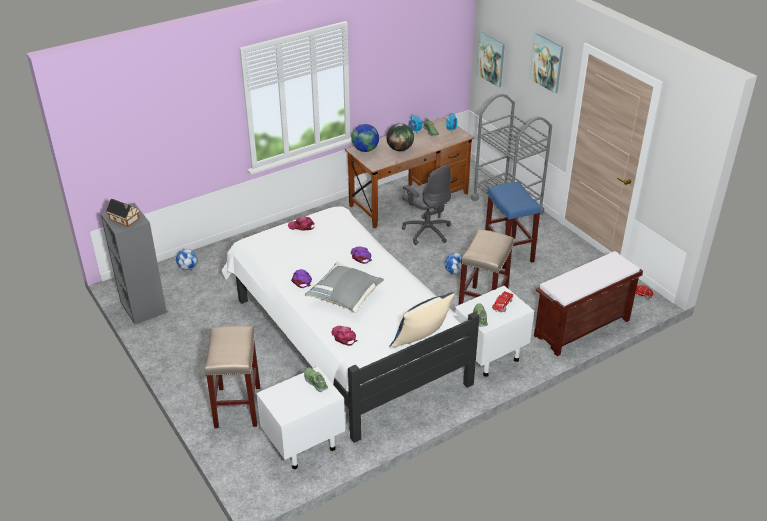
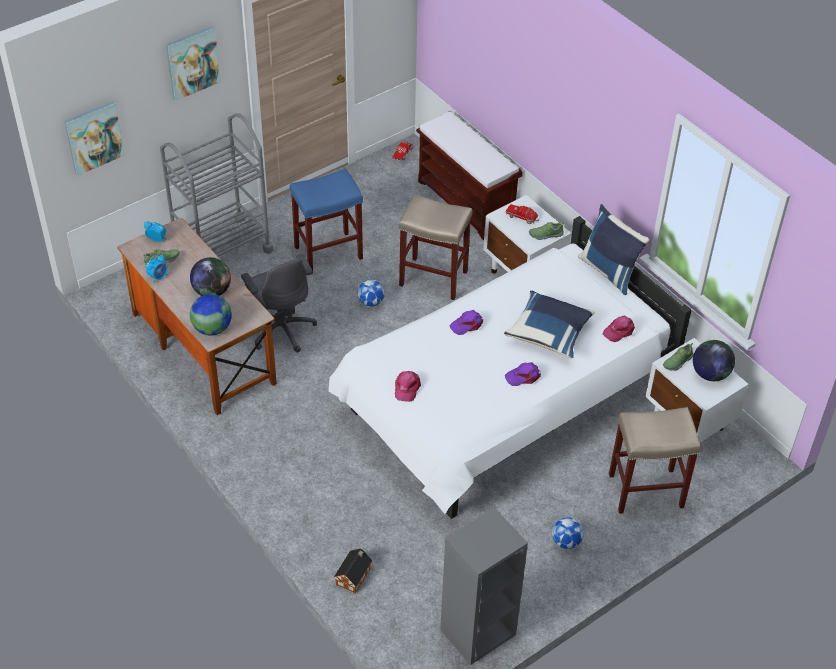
camera: 95 degrees left, 10 degrees up
(125, 219) = (491, 538): toy house -> toy house (354, 575)
(188, 267) = (379, 595): football -> football (566, 542)
(297, 401) = (710, 374): none -> globe
(346, 297) = (549, 333): grey pillow -> blue pillow
(426, 231) = (282, 329): grey office chair -> grey office chair turned 105 degrees clockwise

